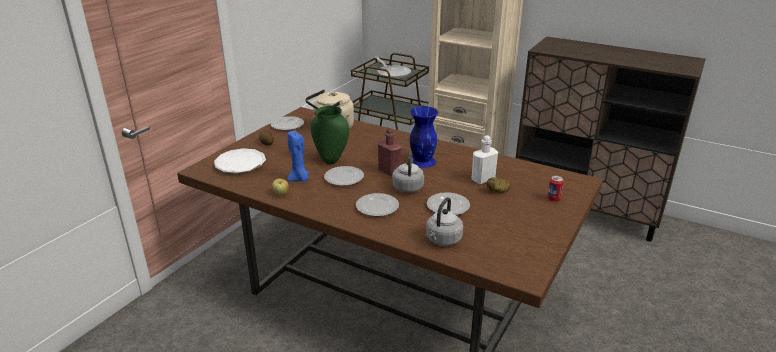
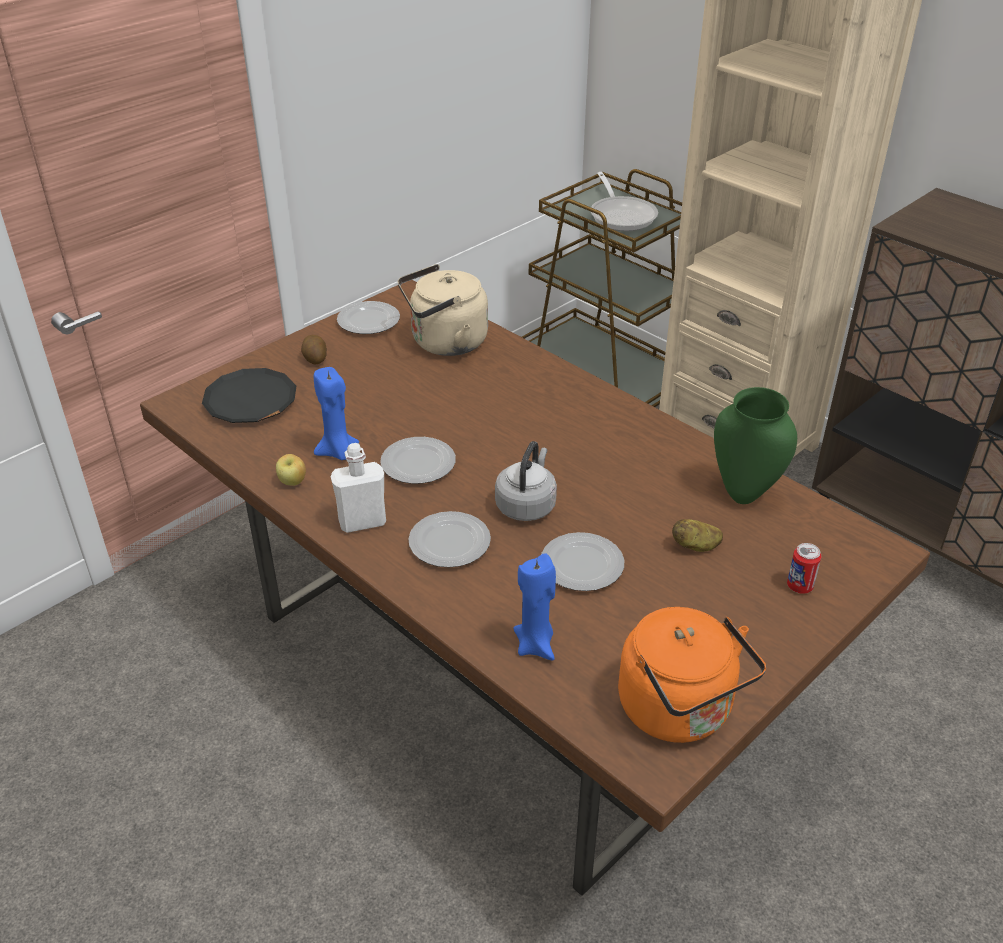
camera: 15 degrees right, 10 degrees up
(240, 164) = (250, 401): white plate -> black plate
(331, 161) = (411, 419): green vase -> green vase (743, 495)
(389, 171) = (508, 462): red bottle -> none
(422, 161) = (581, 446): blue vase -> none
(442, 240) = (535, 645): grey kettle -> blue candle
(483, 179) = (679, 512): white bottle -> white bottle (362, 522)
(526, 255) = (680, 711): none -> orange kettle

